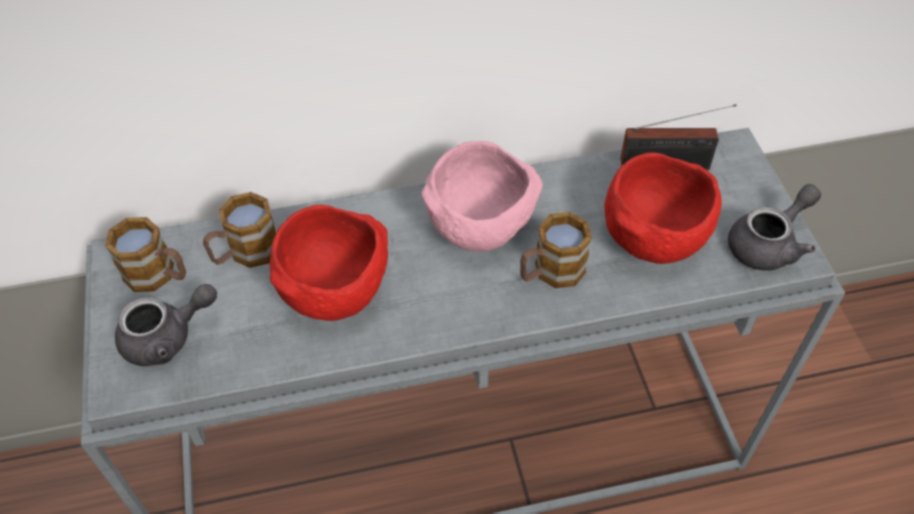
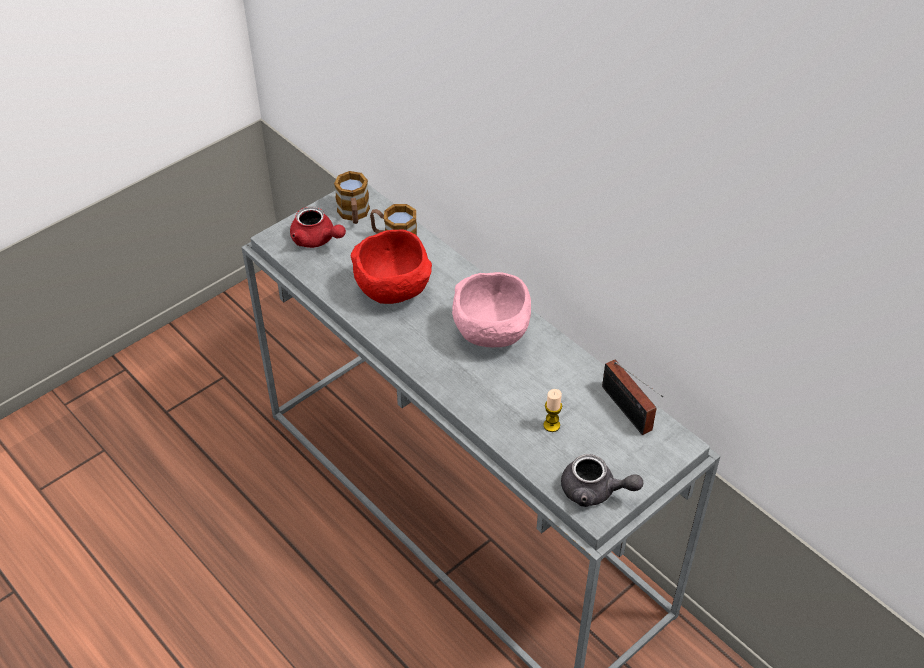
camera: 60 degrees right, 5 degrees down
(167, 338) = (317, 240): grey teapot -> red teapot
(550, 272) = (481, 383): mug -> none
(653, 238) = (551, 425): red bowl -> candle

